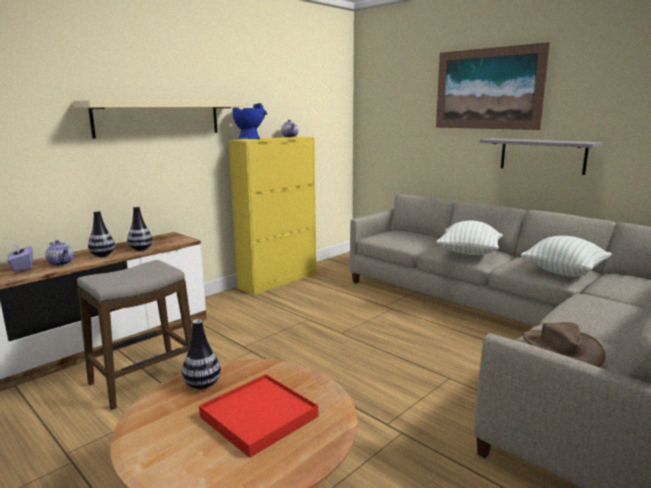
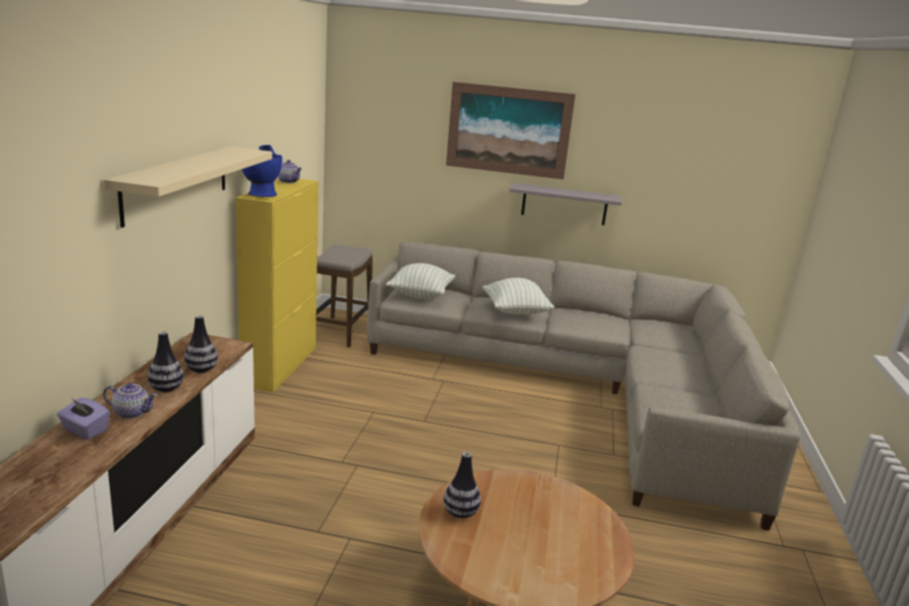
camera: 35 degrees left, 5 degrees up
(143, 379) = (277, 531): stool -> stool (340, 332)
(259, 417) = (542, 525): red tray -> none
(561, 349) = (679, 406): brown hat -> none
(564, 272) = (608, 324): pillow -> pillow (420, 295)

